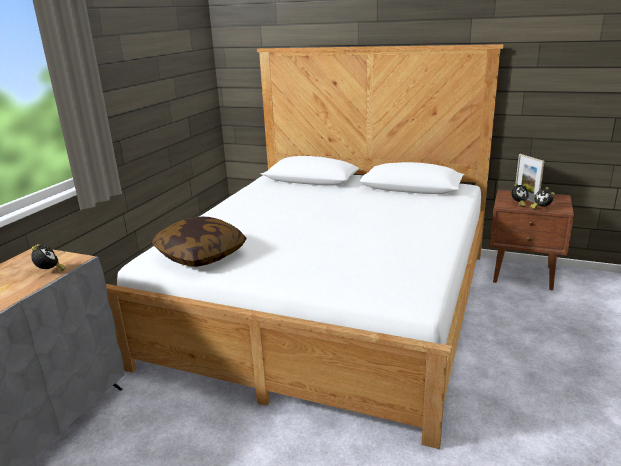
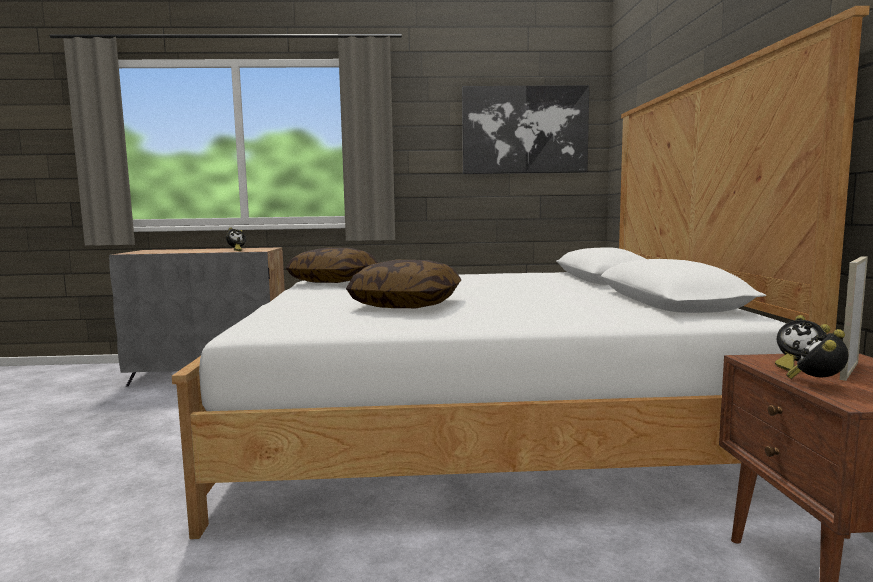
camera: 65 degrees right, 15 degrees down
(173, 59) = (524, 130): none -> picture
(364, 244) = (406, 305): none -> pillow

